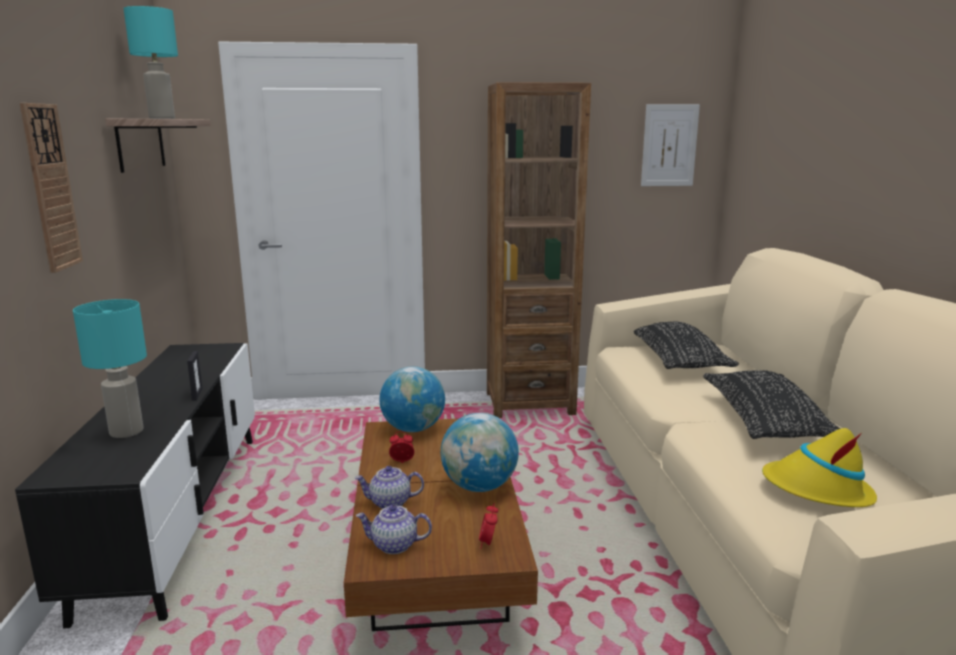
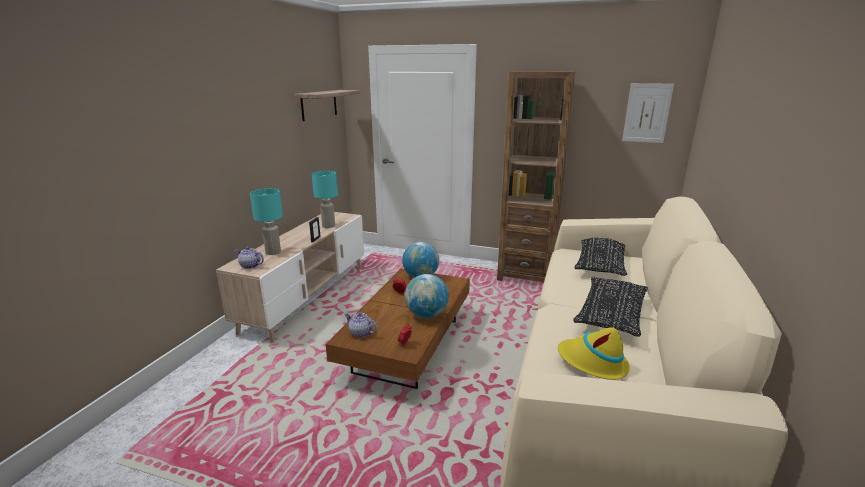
camera: 25 degrees right, 5 degrees up
(50, 188) = (253, 131): wall clock -> none
(162, 118) = (327, 91): turquoise table lamp -> turquoise table lamp (328, 226)
(178, 514) = (307, 297): black tv stand -> beige tv stand
(390, 503) = (376, 312): teapot -> teapot (250, 266)

